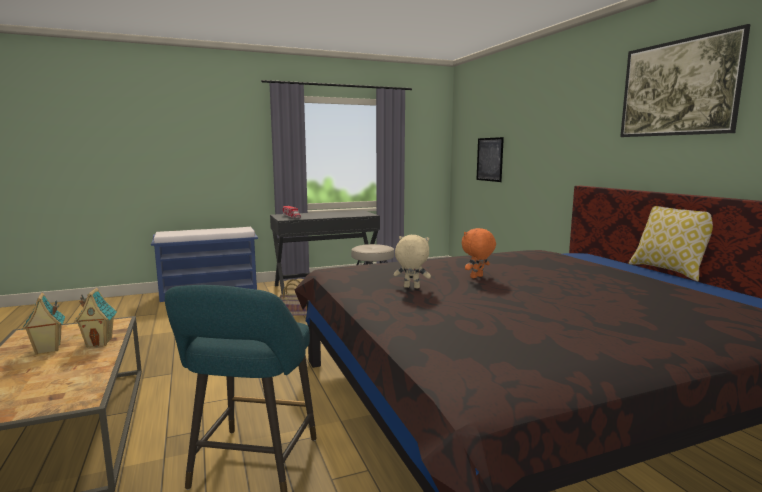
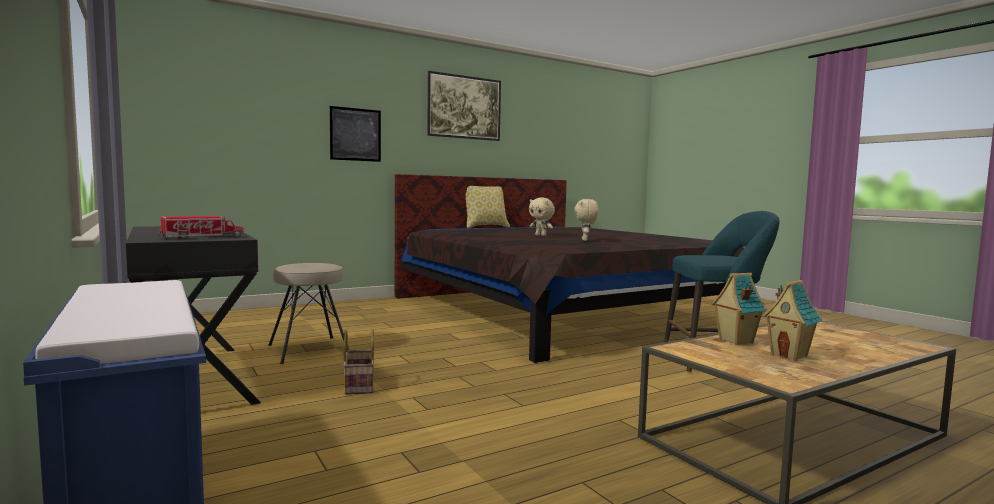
camera: 100 degrees left, 5 degrees down
(477, 277) = (541, 235): orange plush toy -> beige plush toy
(489, 159) = (232, 144): picture -> picture (355, 134)

